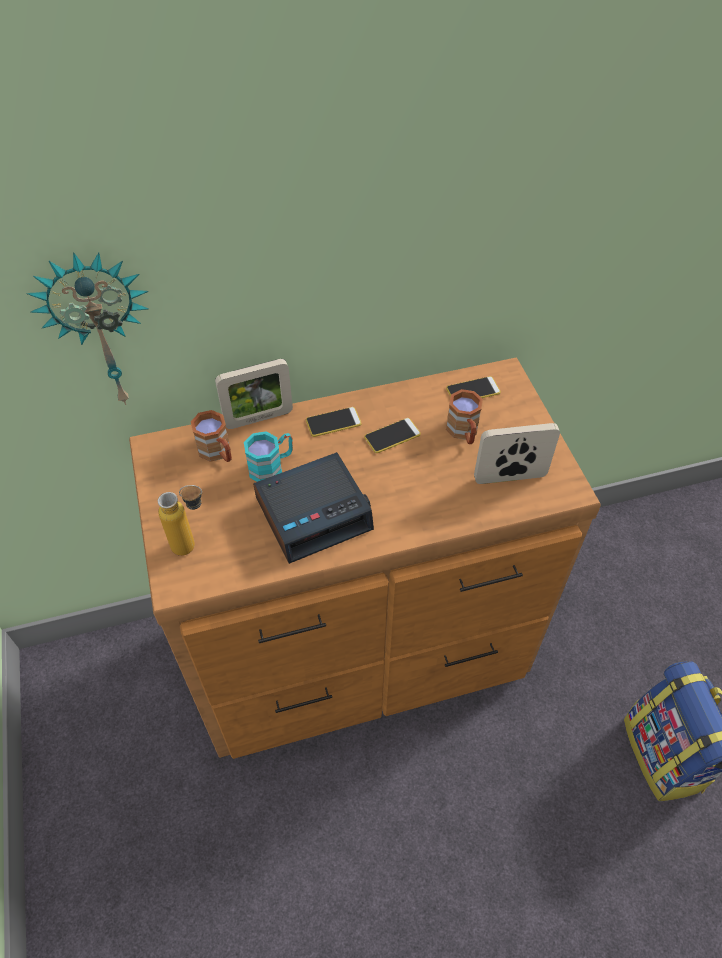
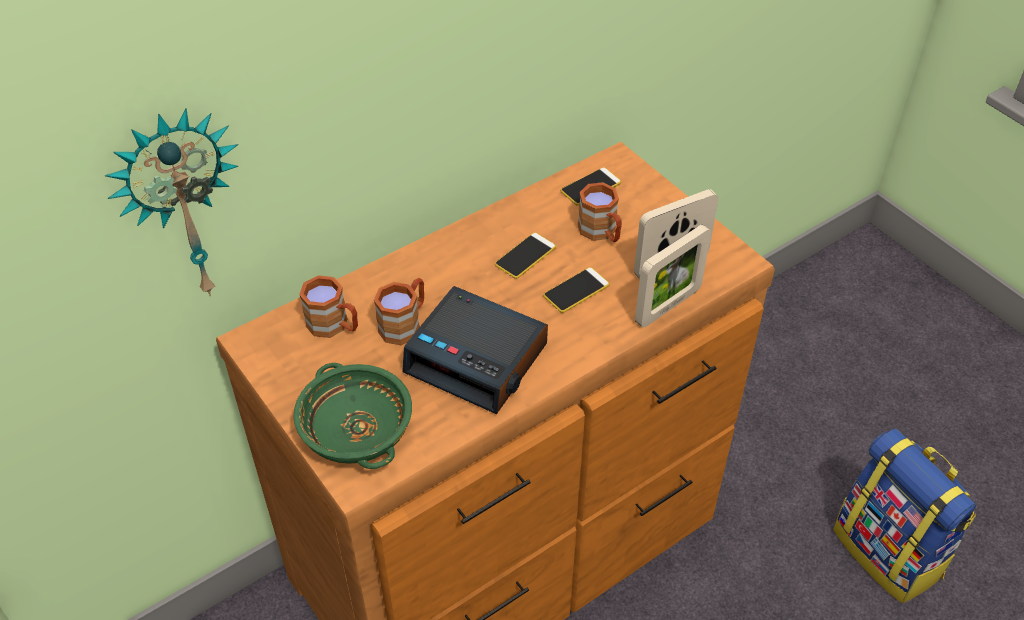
camera: 20 degrees left, 5 degrees down
(193, 545) = (355, 431): bottle -> green bowl
(259, 418) = (364, 277): picture frame -> picture frame (668, 306)
(272, 466) = (405, 323): turquoise mug -> brown mug
(314, 513) = (478, 358): alarm clock -> alarm clock turned 75 degrees clockwise
(333, 422) = (452, 259): phone -> phone (576, 290)

